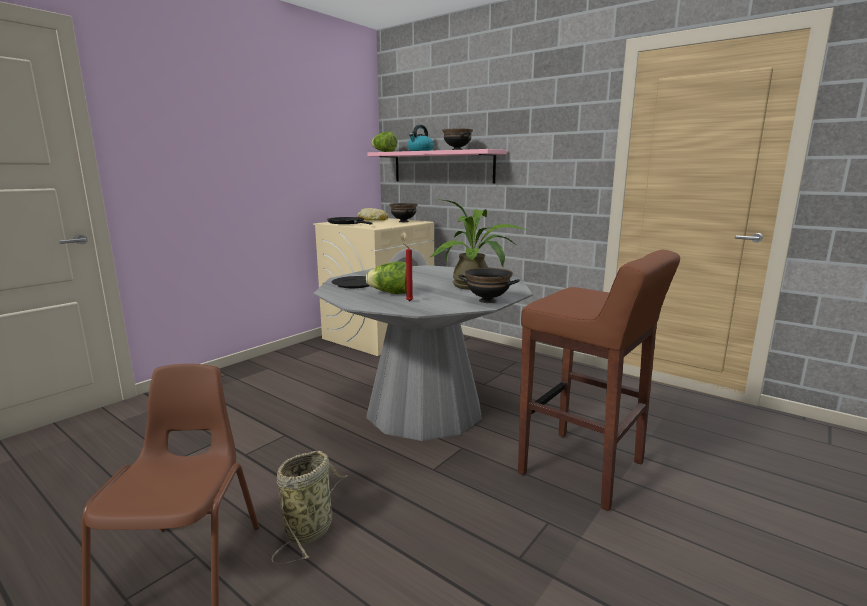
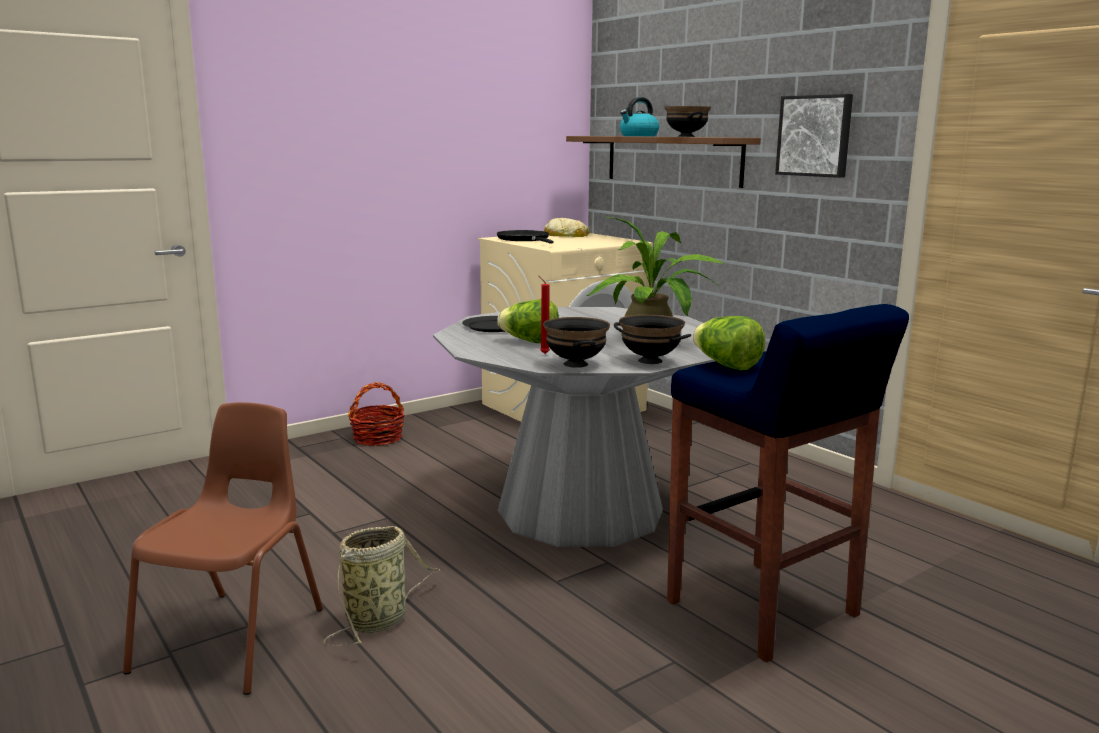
camera: 15 degrees right, 0 degrees up
(254, 372) = (378, 438): none -> basket
(384, 152) = (590, 135): lettuce -> lettuce (726, 365)
(403, 221) = (607, 240): black bowl -> black bowl (575, 364)
(442, 167) = (672, 160): pink shelf -> brown shelf
(546, 147) = (815, 136): none -> picture
(583, 469) = (764, 610): brown stool -> blue stool

